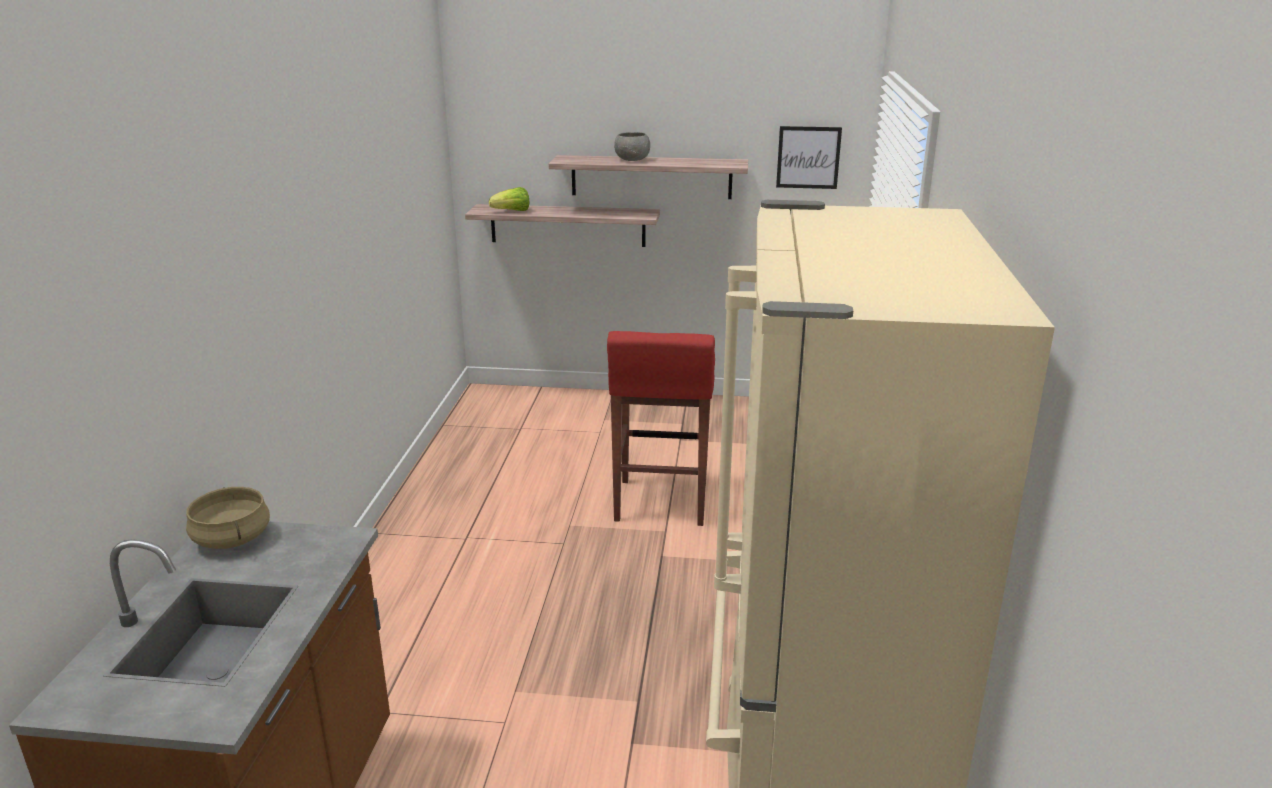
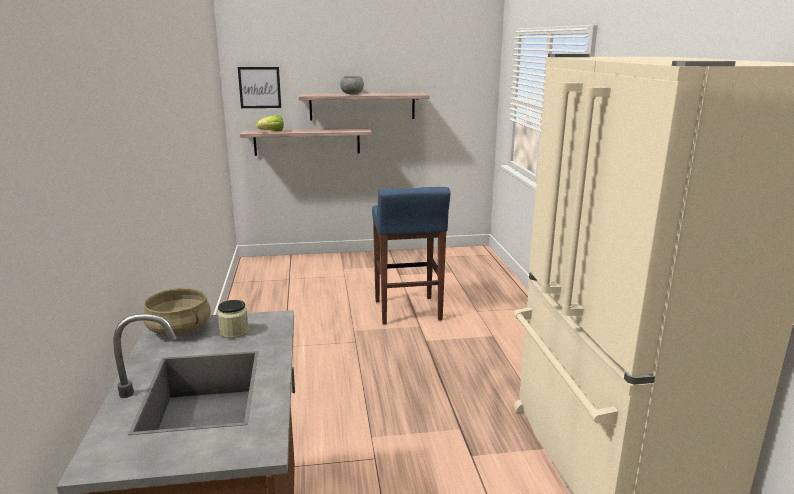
camera: 15 degrees left, 5 degrees down
(288, 552) = (234, 332): none -> jar
(660, 503) = (407, 311): red stool -> blue stool
(808, 157) = (460, 90): picture -> picture (259, 87)

